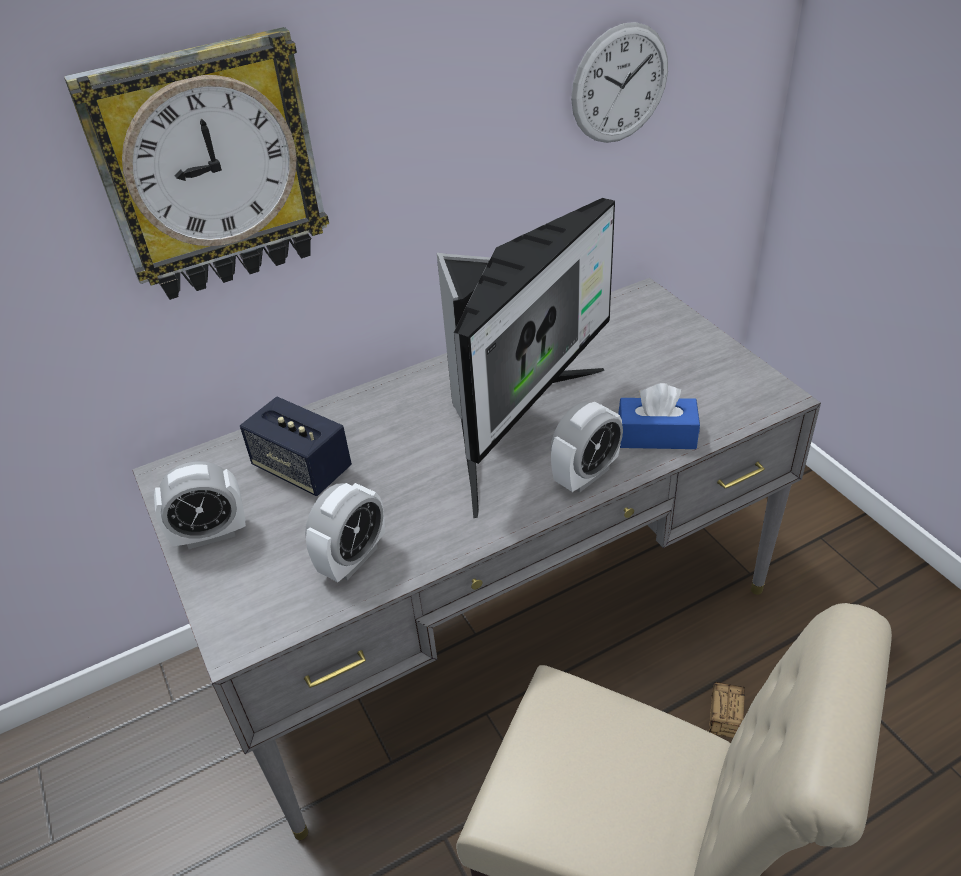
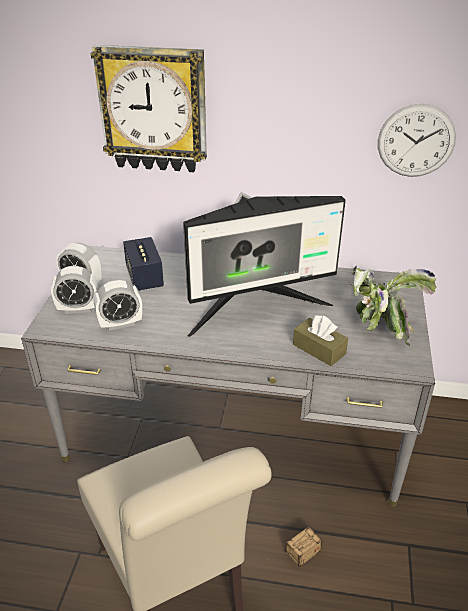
camera: 35 degrees right, 5 degrees down
(586, 475) = (260, 347): alarm clock -> alarm clock (78, 309)
(656, 435) = (319, 349): blue tissue box -> brown tissue box
(685, 367) = (379, 326): none -> potted plant

